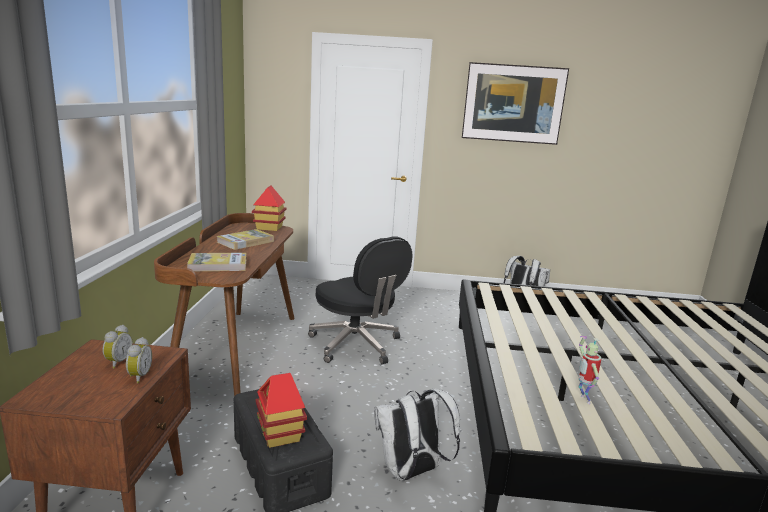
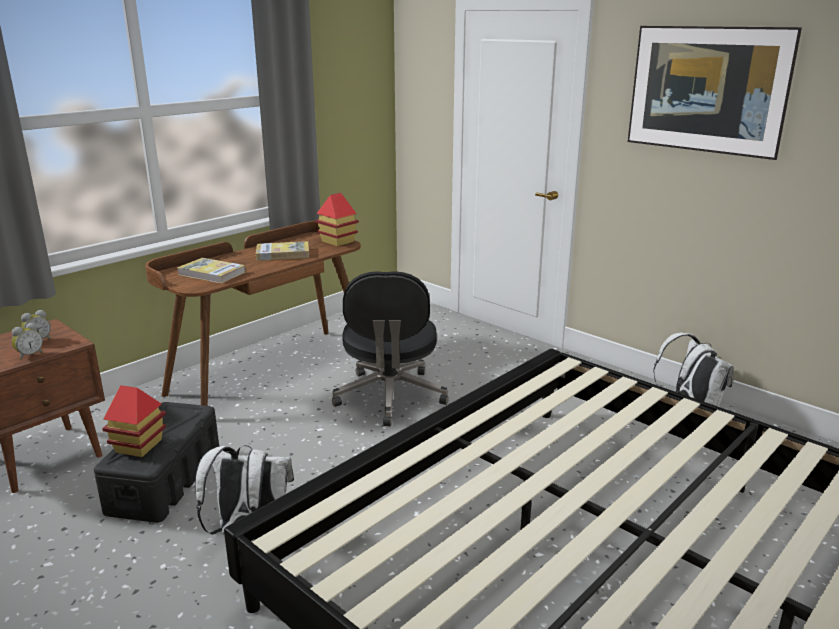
camera: 40 degrees right, 5 degrees up
(583, 399) = (413, 528): toy robot -> none

